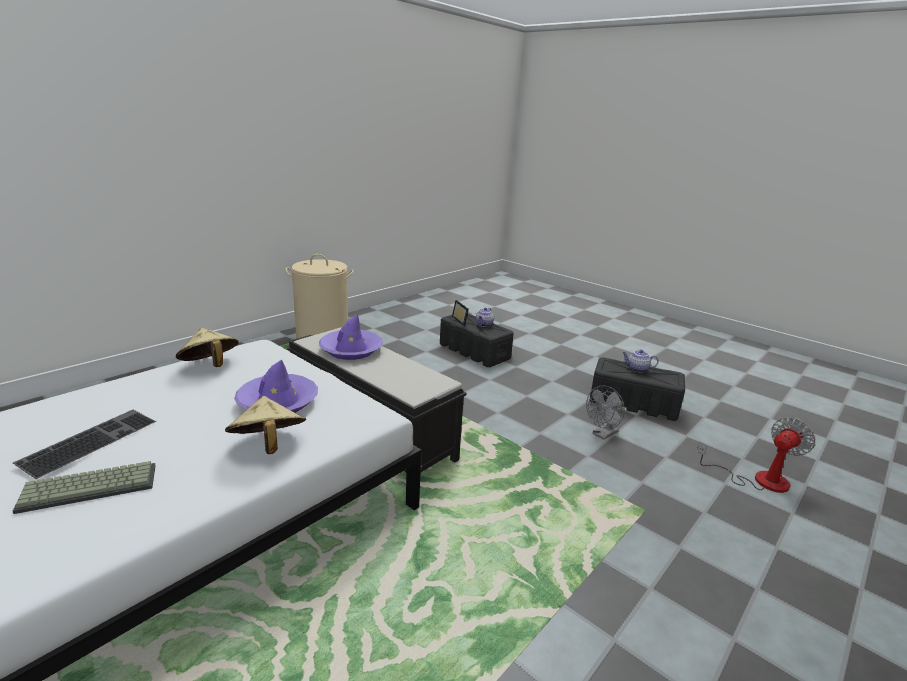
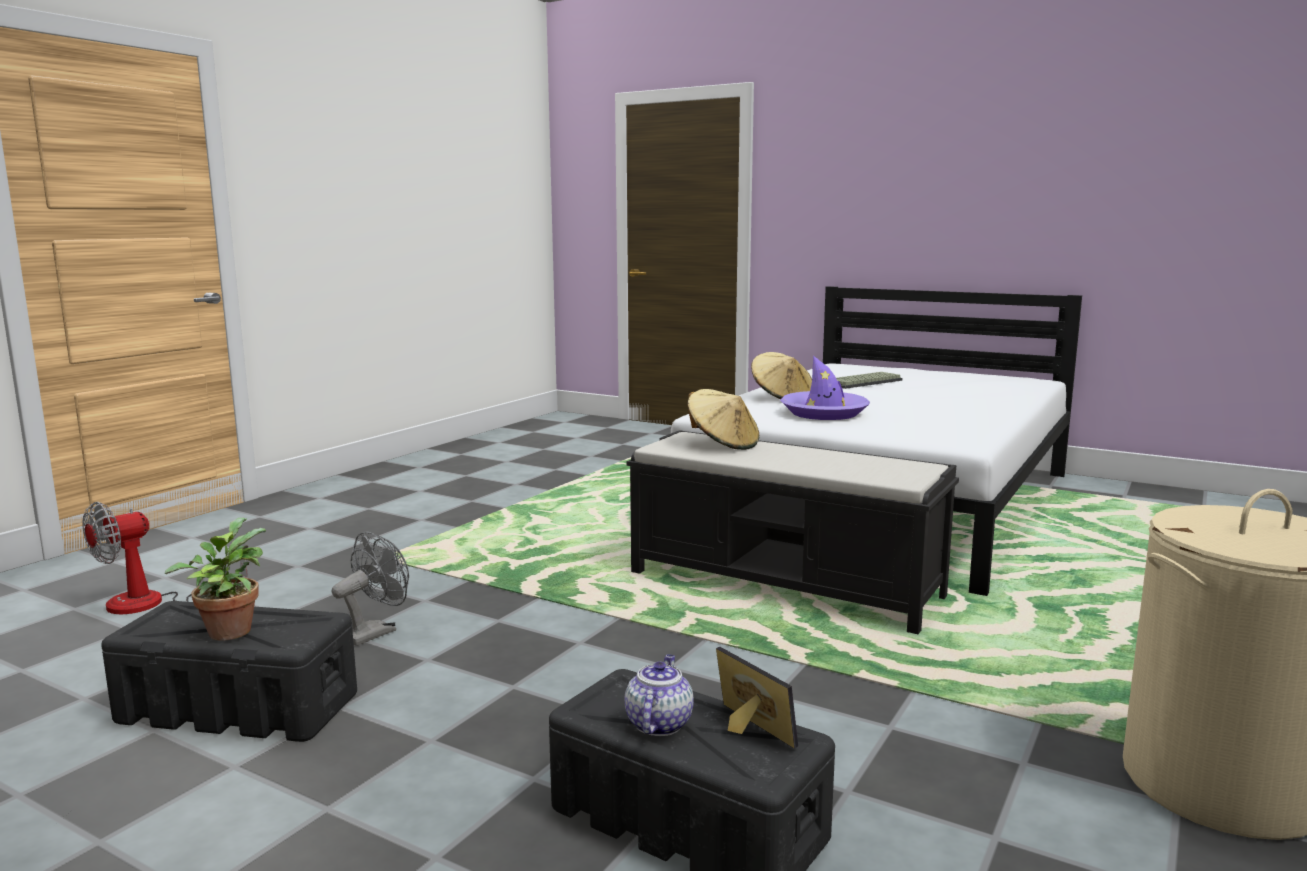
camera: 170 degrees right, 10 degrees down
(90, 440) = (920, 389): keyboard -> none
(210, 366) = (964, 424): beige hat -> beige hat (723, 444)
(351, 350) = (837, 462): purple hat -> none
(637, 369) = (229, 630): teapot -> potted plant

